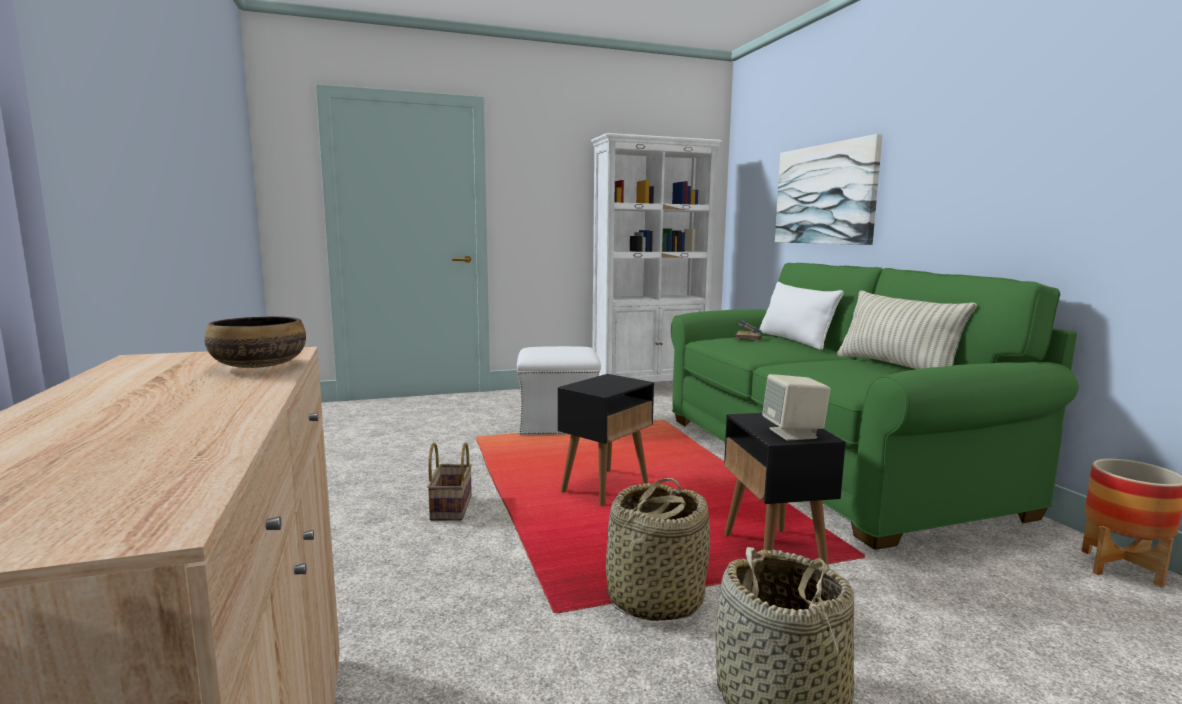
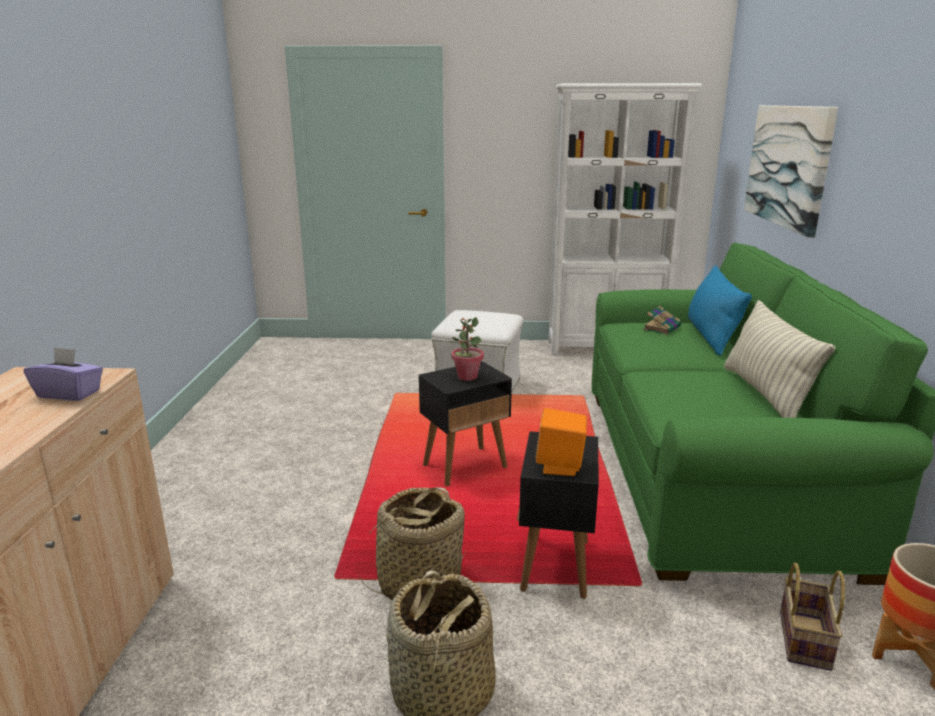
camera: 20 degrees right, 10 degrees up
(258, 366) = (69, 394): bowl -> purple tissue box
(450, 507) = (326, 464): basket -> basket (802, 638)
(610, 384) = (467, 377): none -> potted plant
(793, 433) = (560, 466): beige speaker -> orange speaker
(794, 340) = (711, 336): white pillow -> blue pillow

